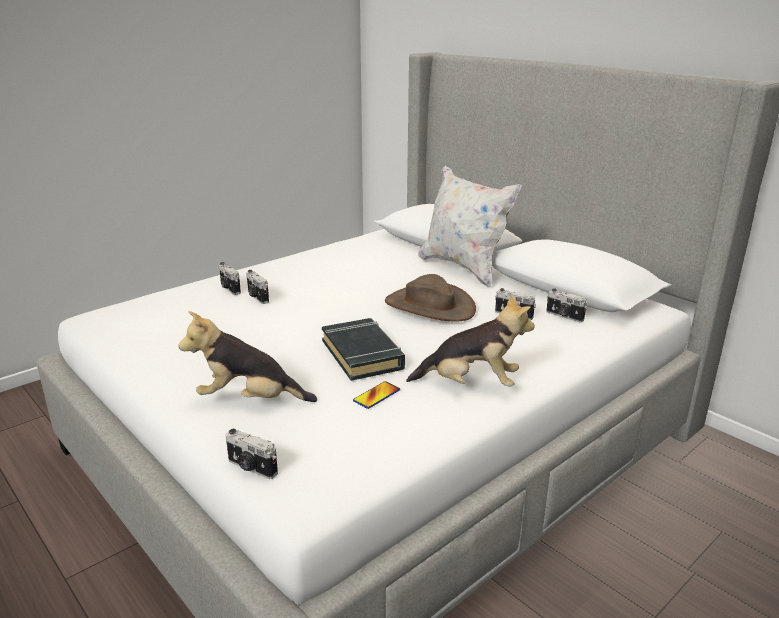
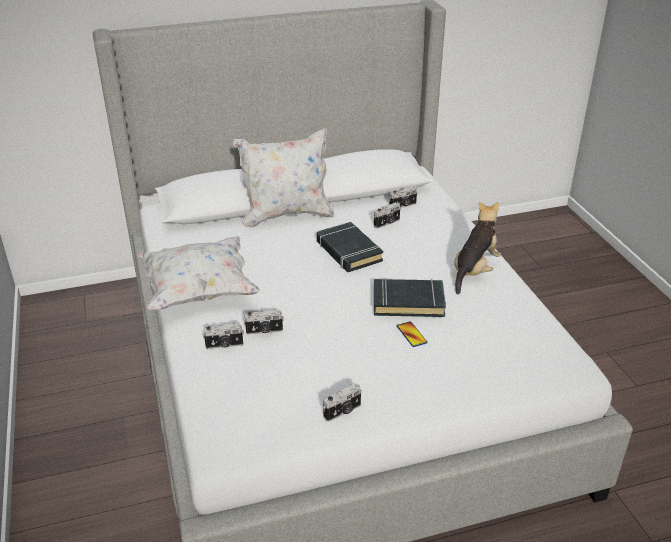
camera: 65 degrees left, 10 degrees up
(249, 400) = (446, 369): plush toy -> none
(251, 468) = (535, 383): camera -> camera (343, 412)
(301, 264) = (199, 291): none -> white pillow
(376, 396) = (470, 311): phone -> phone (411, 335)
(429, 306) = (348, 251): brown hat -> black book

